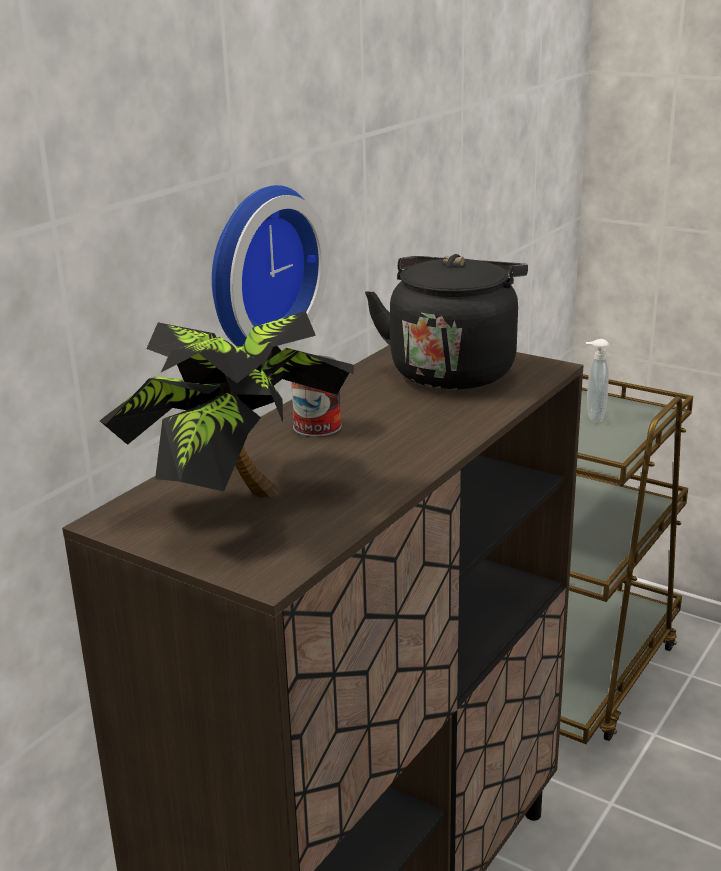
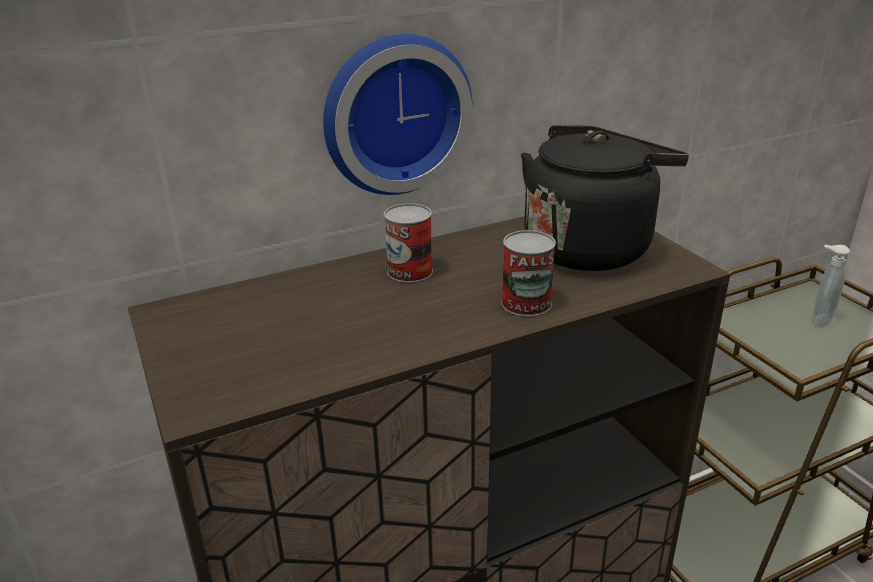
camera: 30 degrees right, 5 degrees up
(238, 499) = (267, 323): potted plant -> none
(452, 424) = (526, 303): none -> can

